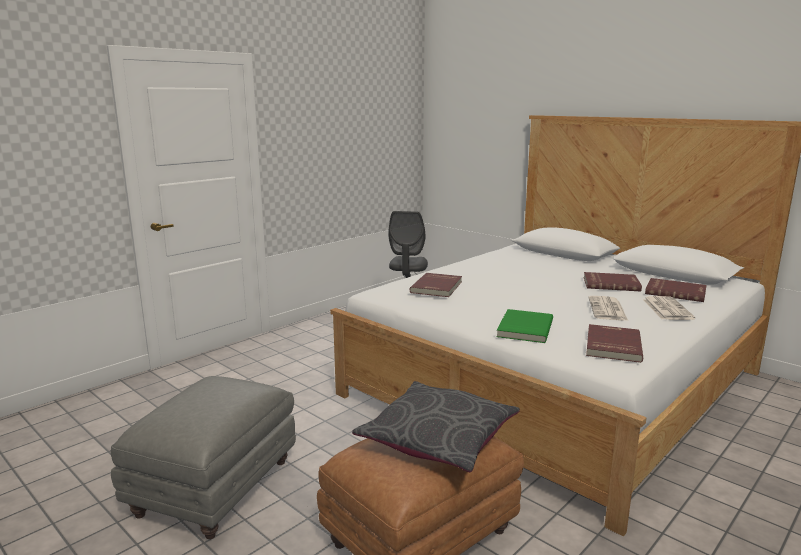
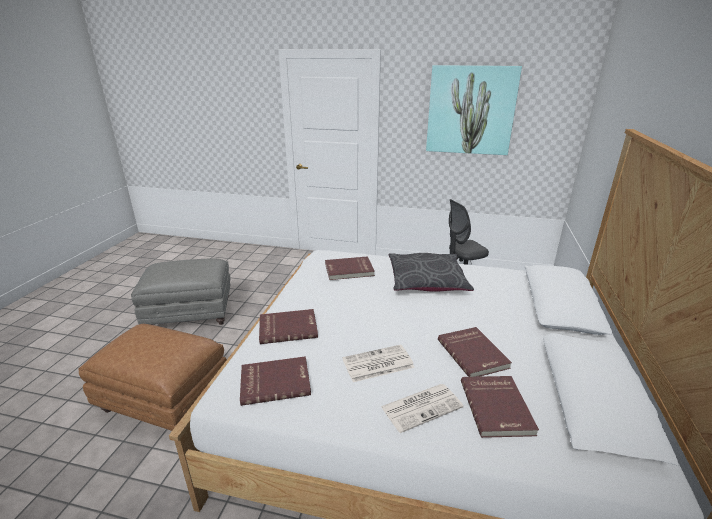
camera: 60 degrees right, 10 degrees up
(344, 123) = (470, 110): none -> picture
(438, 437) = (156, 349): grey pillow -> grey pillow (426, 280)
(523, 328) = (288, 328): green book -> red book

